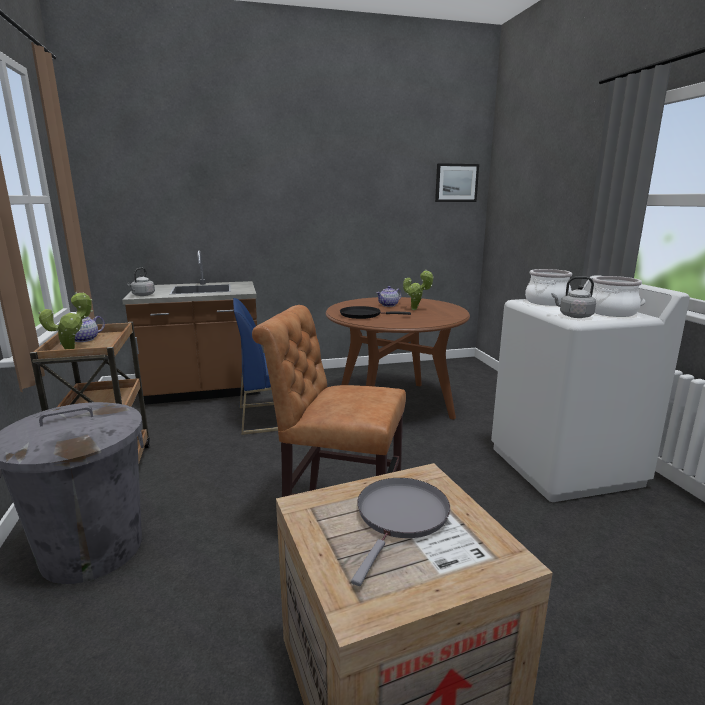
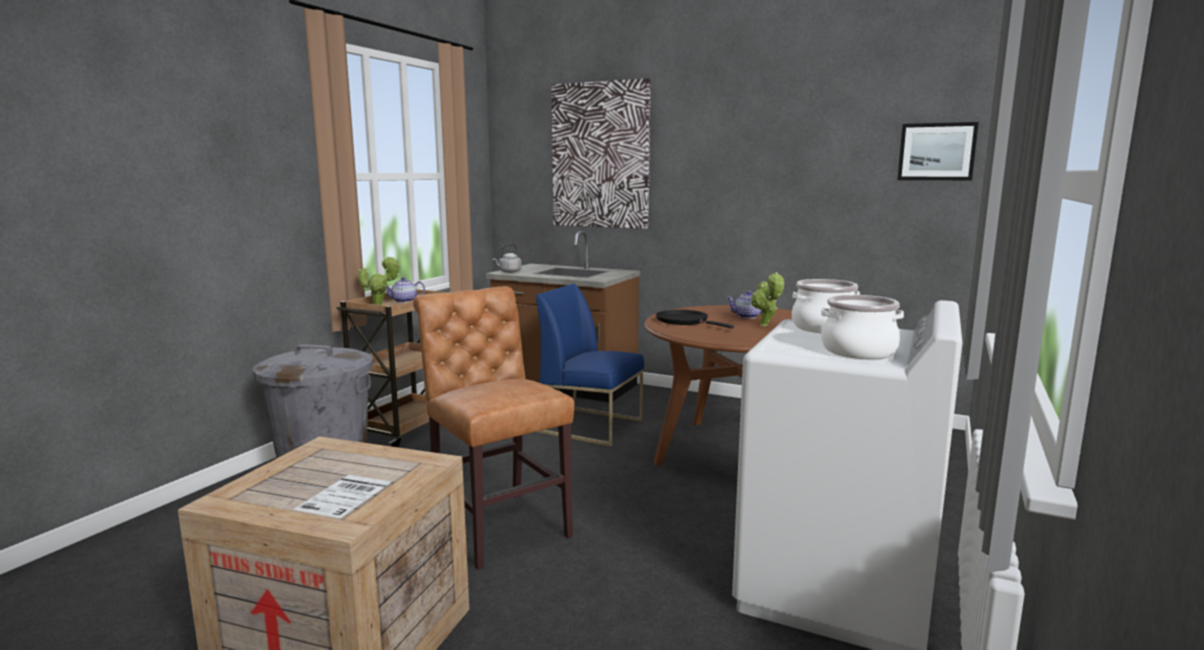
camera: 40 degrees right, 5 degrees down
(204, 181) = (600, 155): none -> picture
(401, 517) = (352, 474): grey frying pan -> none
(573, 316) = (784, 345): grey kettle -> none

